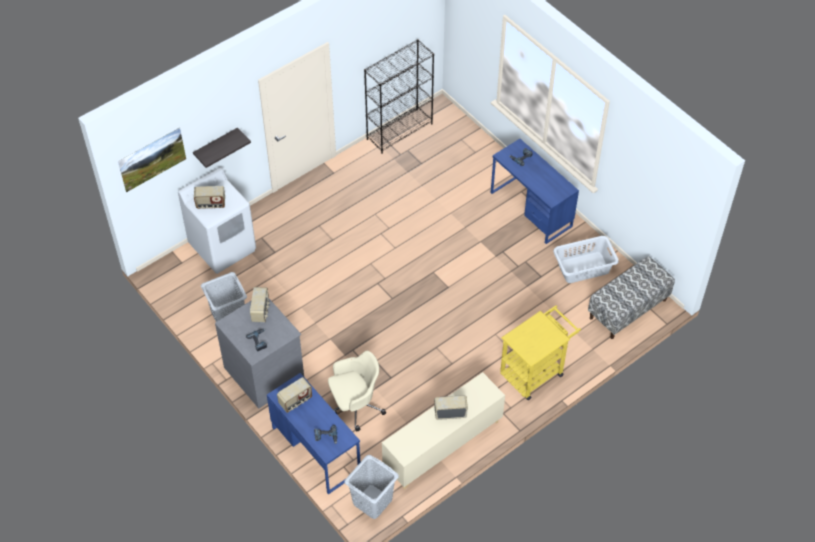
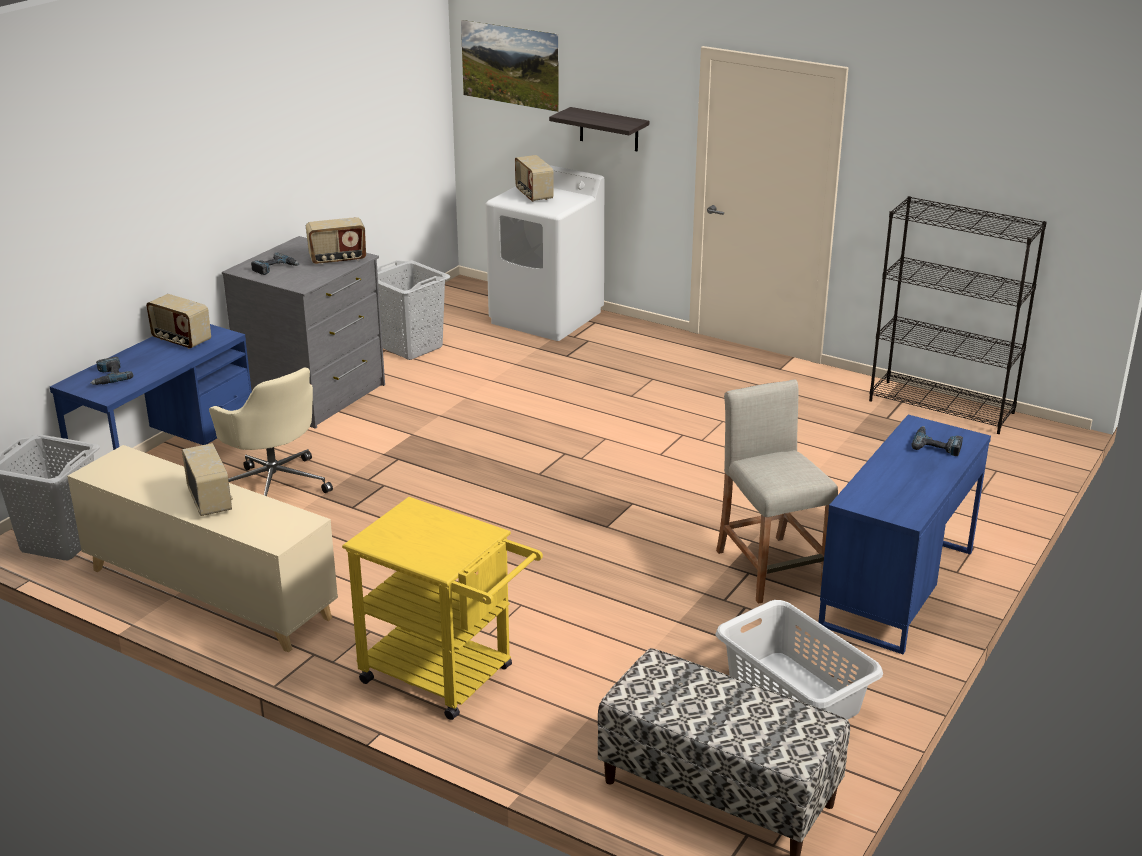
camera: 70 degrees right, 25 degrees down
(502, 243) = (770, 569): none -> beige stool

